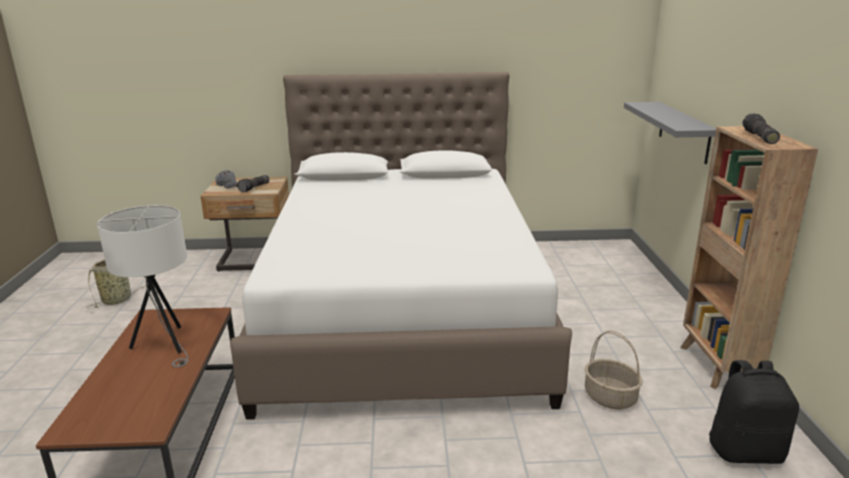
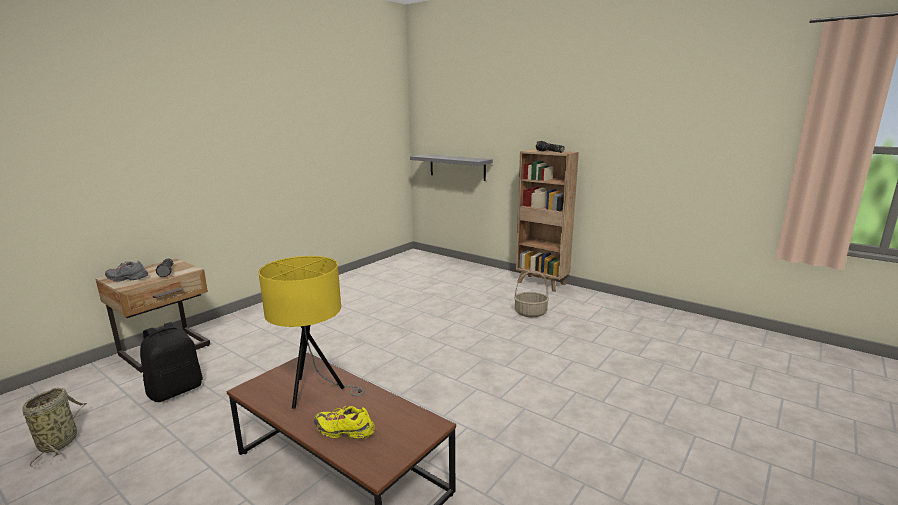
camera: 50 degrees left, 5 degrees down
(112, 388) = (344, 431): none -> yellow shoe
(164, 345) = (316, 392): white table lamp -> yellow table lamp
(402, 311) = (361, 327): white bed -> none
(745, 451) = (600, 306): black backpack -> black backpack (176, 390)

